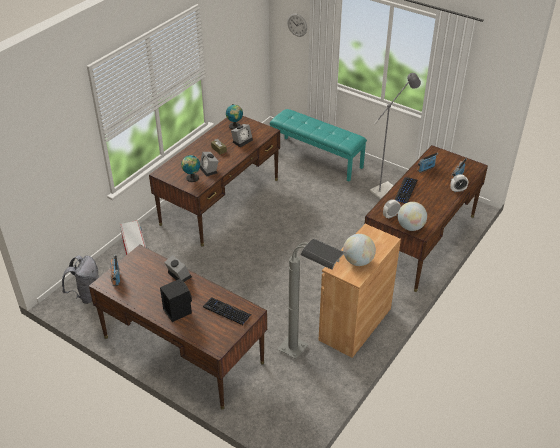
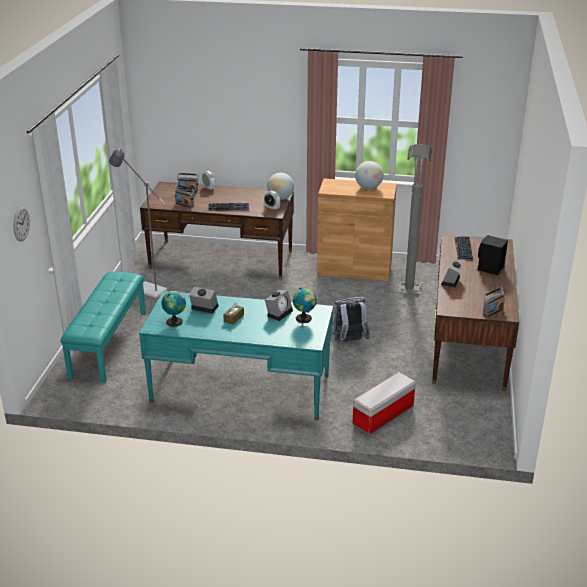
camera: 115 degrees left, 10 degrees down
(86, 294) = (469, 427): grey backpack -> grey backpack (349, 341)
(220, 201) = (240, 389): brown desk -> turquoise desk

